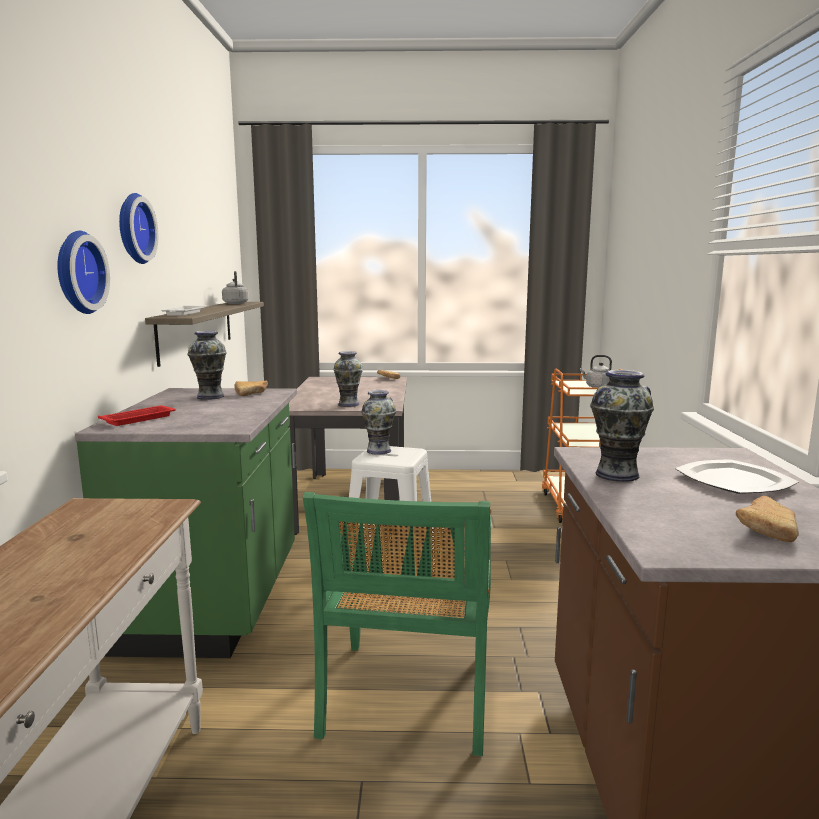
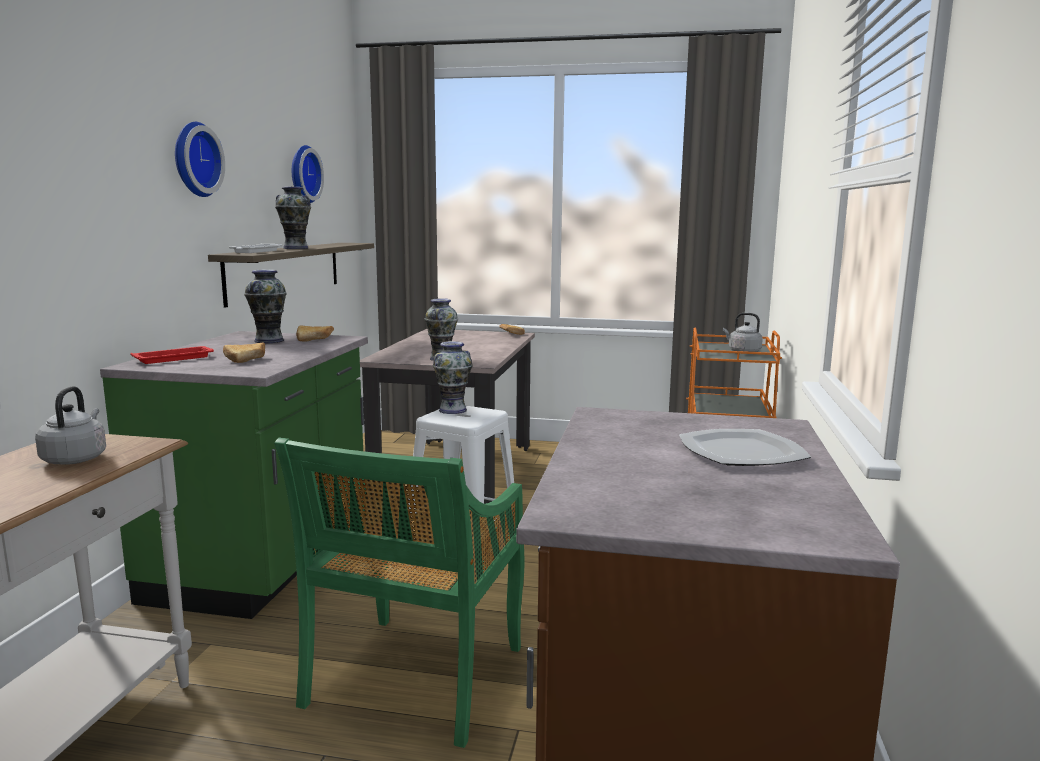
camera: 10 degrees right, 0 degrees up
(76, 272) = (112, 203): wall clock -> wall clock (302, 174)
(236, 303) = (338, 244): grey kettle -> grey kettle (76, 458)
(617, 475) = (610, 438): vase -> vase (295, 248)
(766, 528) = (712, 501): bread -> bread (248, 359)

